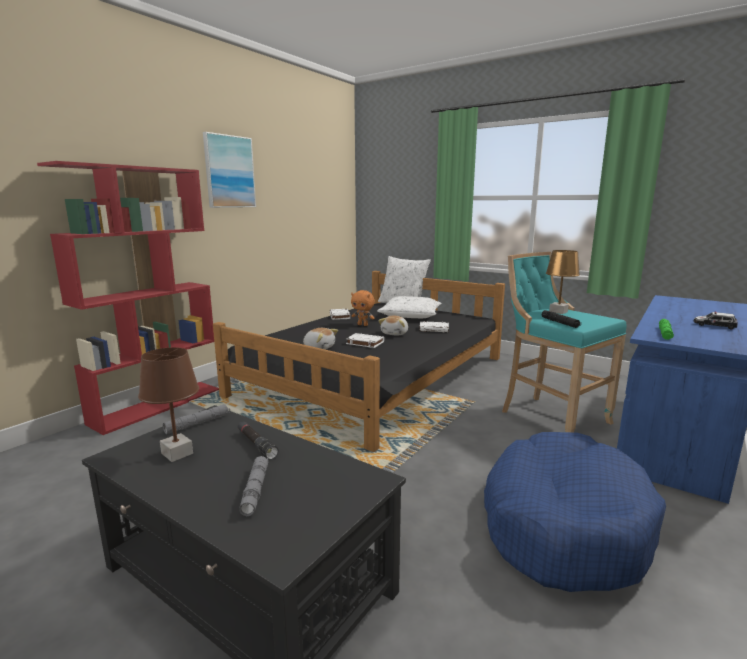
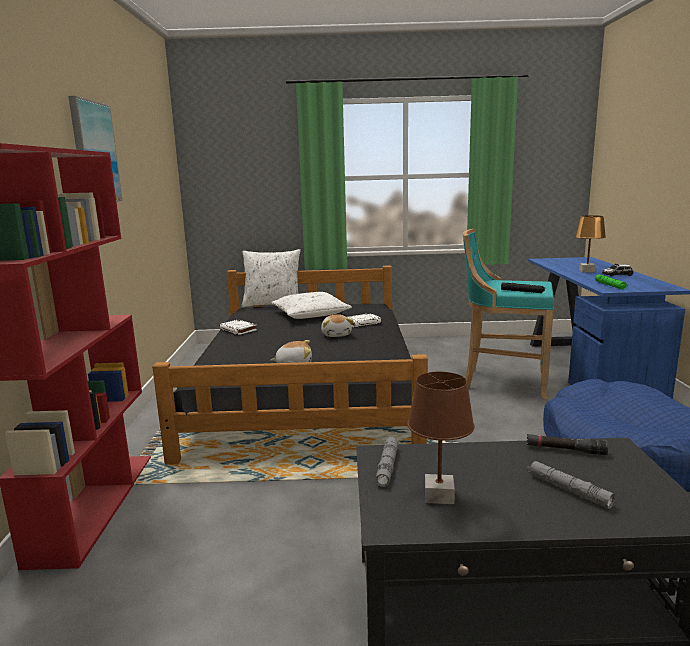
camera: 35 degrees left, 0 degrees up
(256, 444) = (482, 460): black flashlight -> black flashlight (565, 450)
(363, 325) = (285, 333): orange plush toy -> none
(364, 343) = (328, 350): white book -> none
(558, 312) = (497, 283): brown table lamp -> brown table lamp (586, 271)

